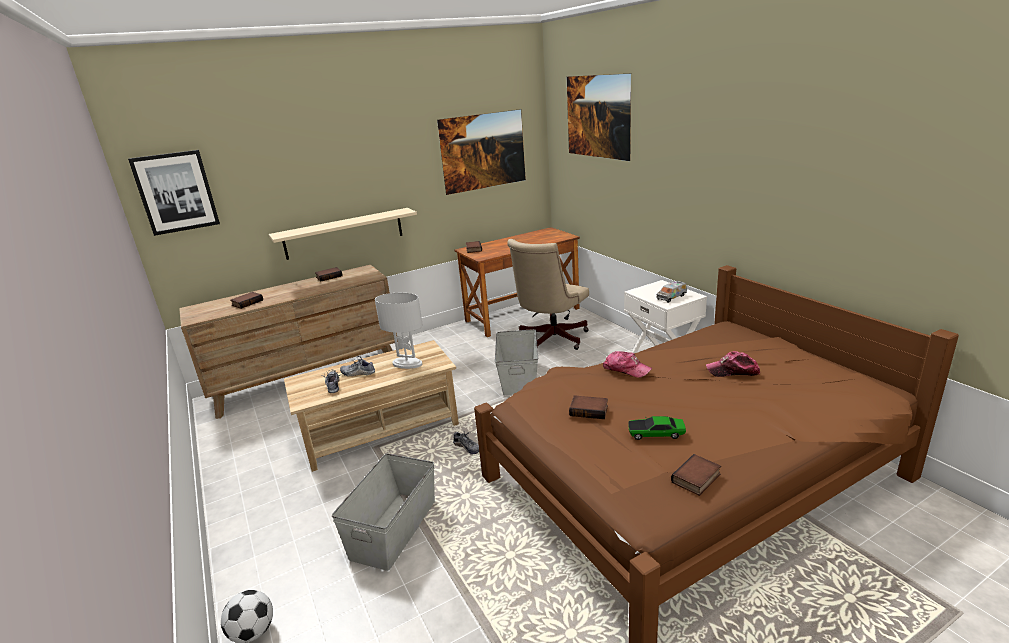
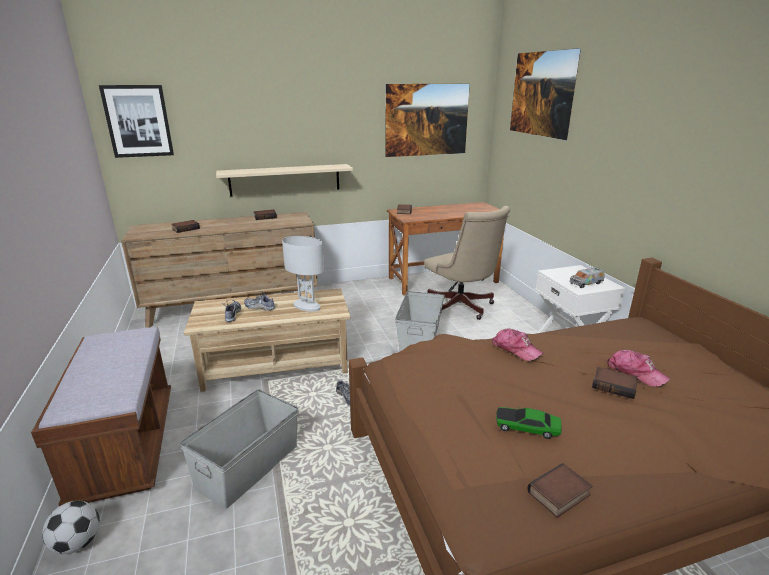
camera: 10 degrees right, 0 degrees up
(257, 538) = (126, 446): none -> brown bench
(550, 340) = (462, 307): beige office chair -> beige office chair turned 75 degrees counterclockwise
(589, 410) = (461, 386): book -> book (614, 386)
(733, 371) = (635, 373): cap -> cap turned 150 degrees counterclockwise

